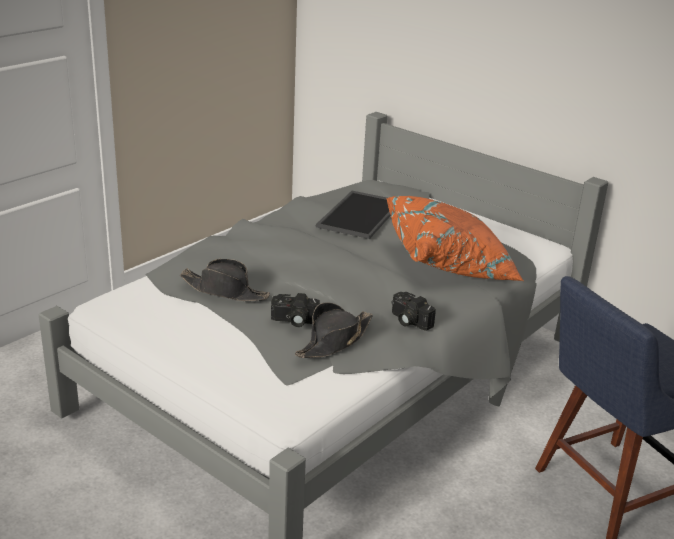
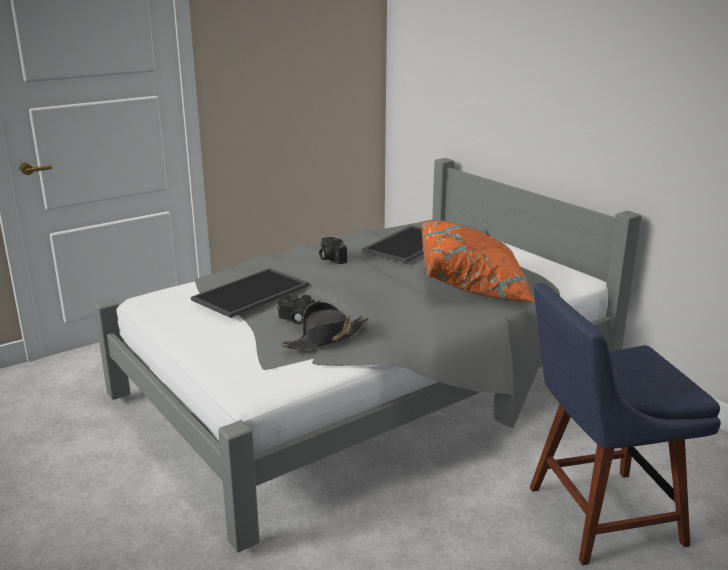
camera: 15 degrees right, 5 degrees down
(225, 290) = (251, 293): black hat -> tray
(408, 321) = (405, 328): camera -> camera (330, 258)

